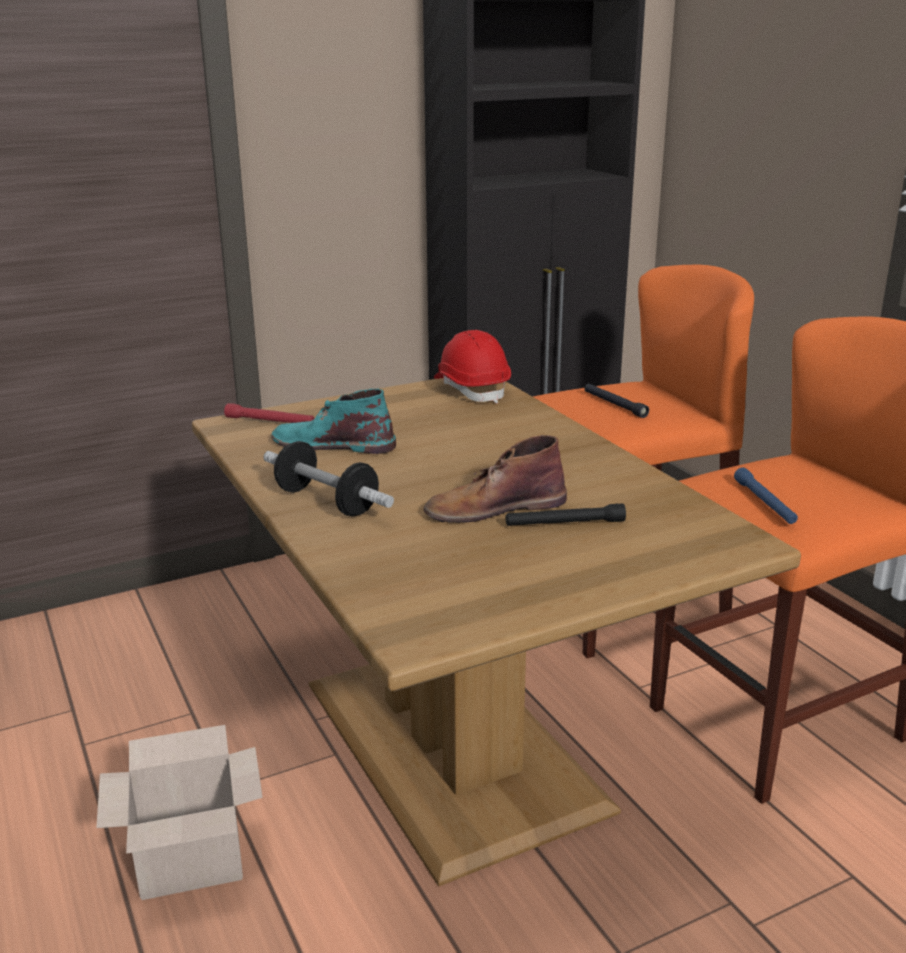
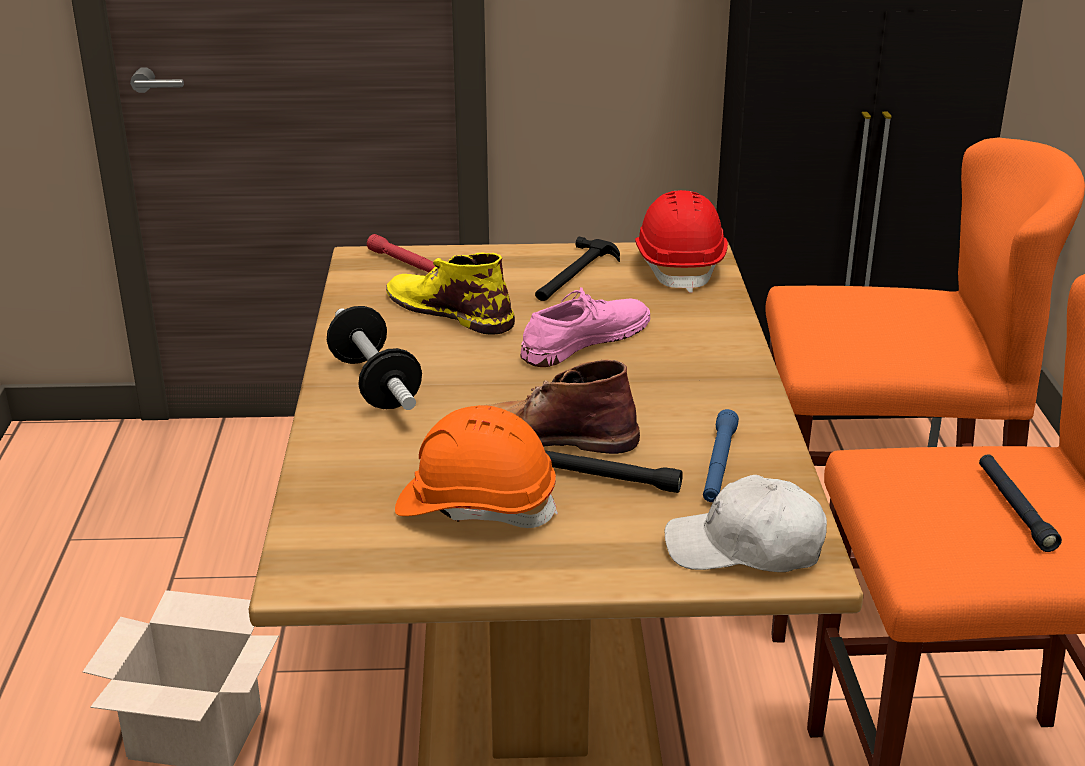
camera: 25 degrees right, 5 degrees up
(333, 444) = (449, 310): turquoise boot -> yellow boot
(402, 406) = (574, 274): none -> hammer
(455, 443) = (585, 339): none -> pink shoe
(493, 562) = (476, 506): none -> orange hard hat
(614, 405) = (872, 321): black flashlight -> black flashlight (1014, 508)
(703, 543) = (745, 548): none -> white cap
(764, 503) = (930, 510): blue flashlight -> blue flashlight (719, 465)

